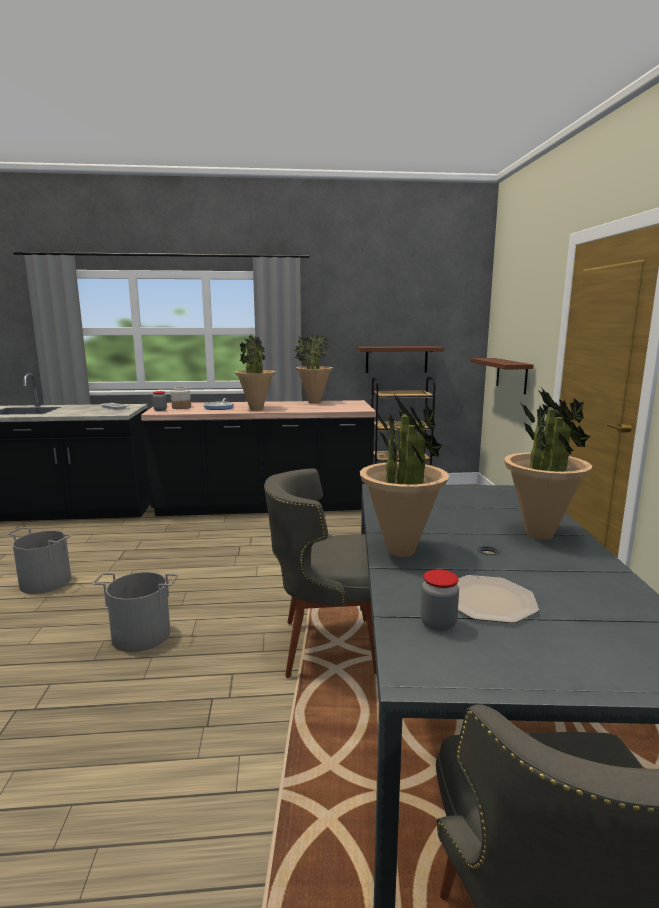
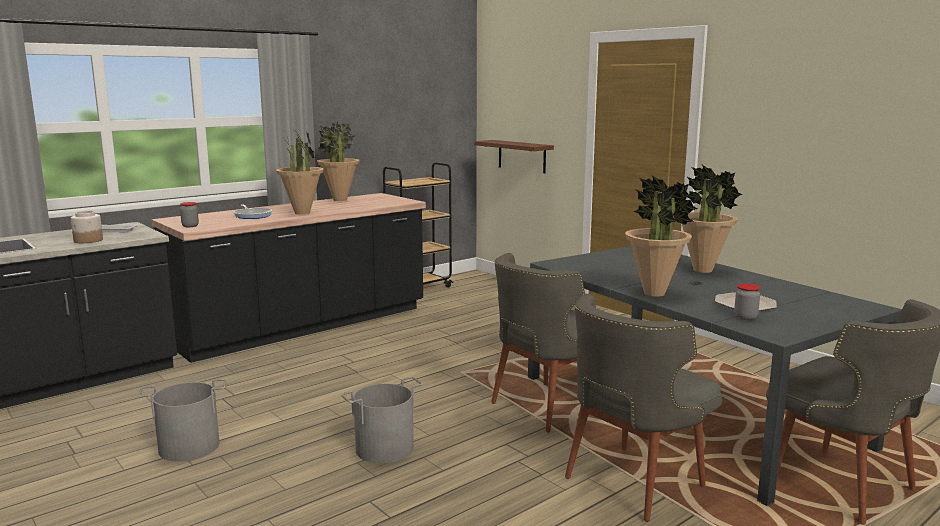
camera: 35 degrees left, 0 degrees up
(181, 407) = (206, 221): jar -> jar (88, 240)
(274, 789) = (635, 482): none -> grey chair
(396, 359) = (401, 146): brown shelf -> none

